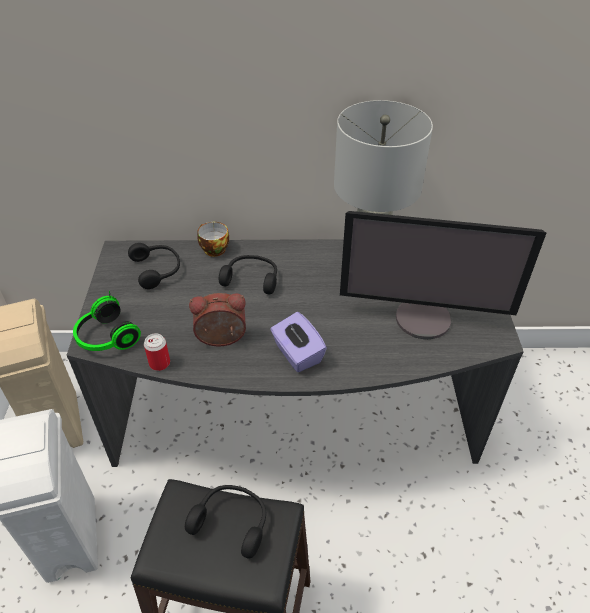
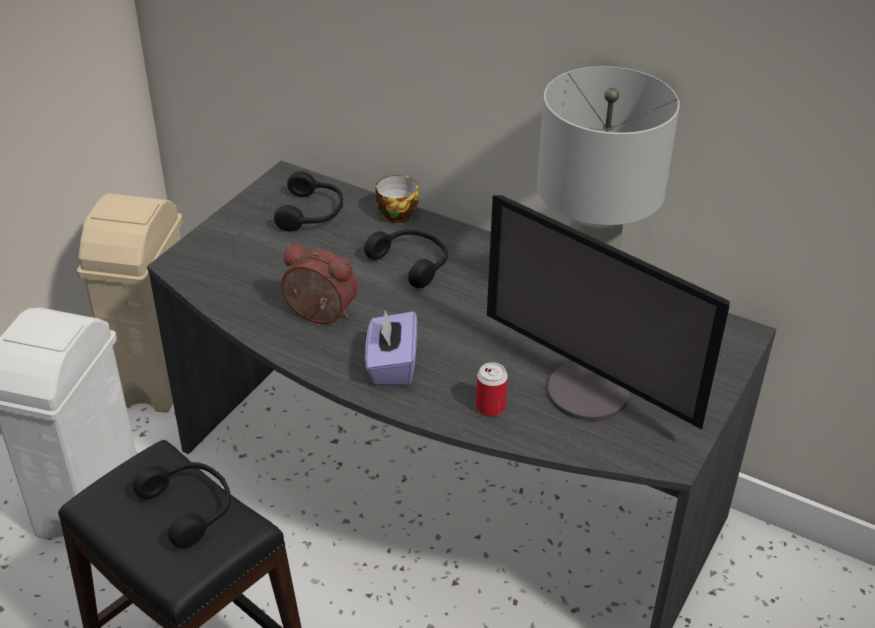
camera: 30 degrees right, 5 degrees down
(106, 338) = (198, 264): headphones -> none
(159, 363) = (232, 312): can -> can (490, 407)

